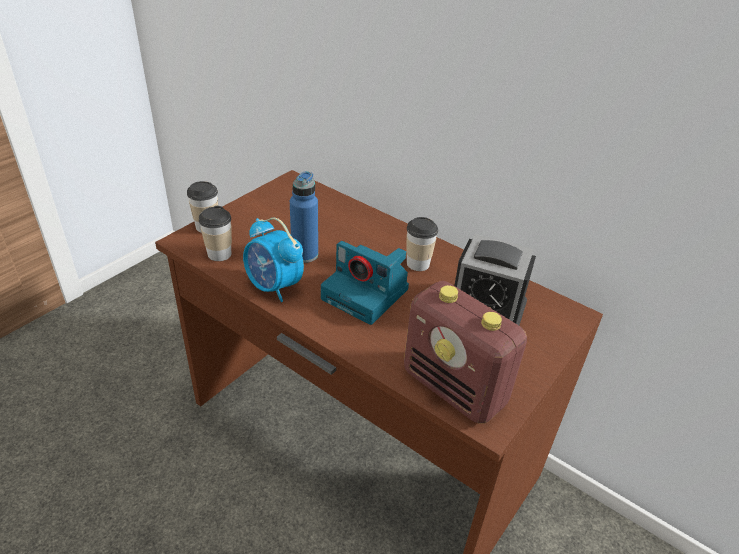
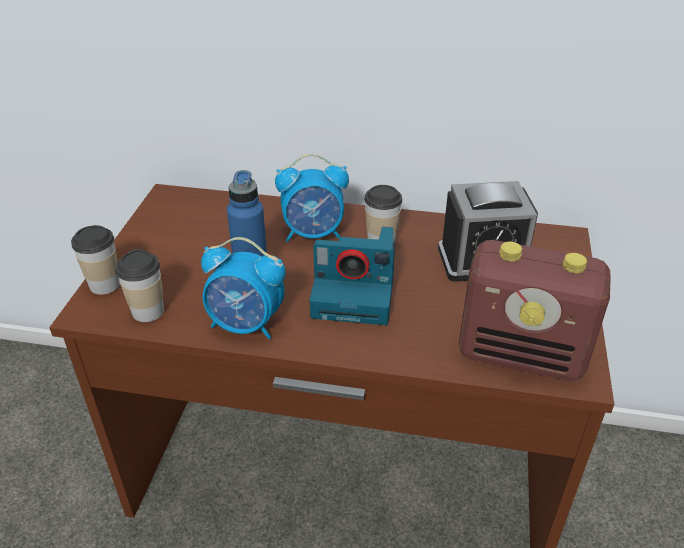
camera: 25 degrees left, 0 degrees up
(372, 241) = (314, 234): none -> alarm clock

